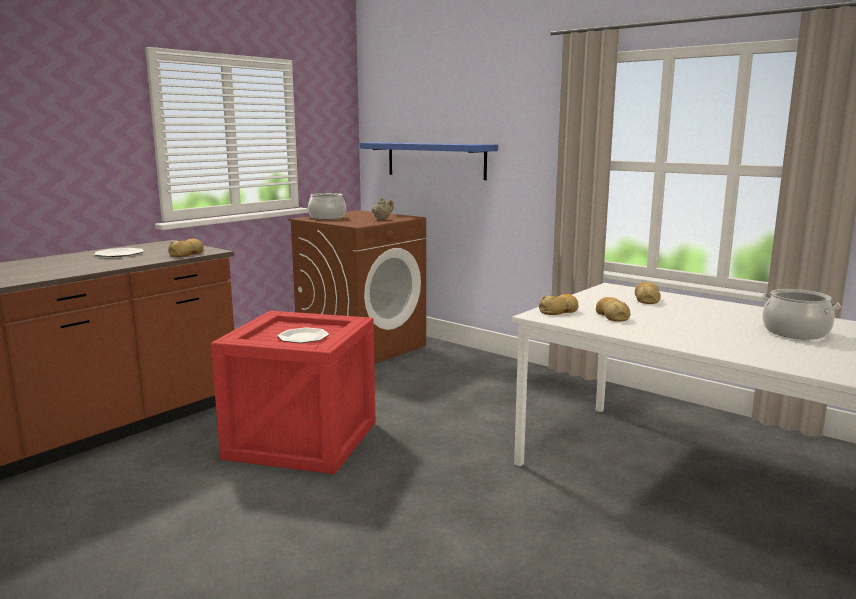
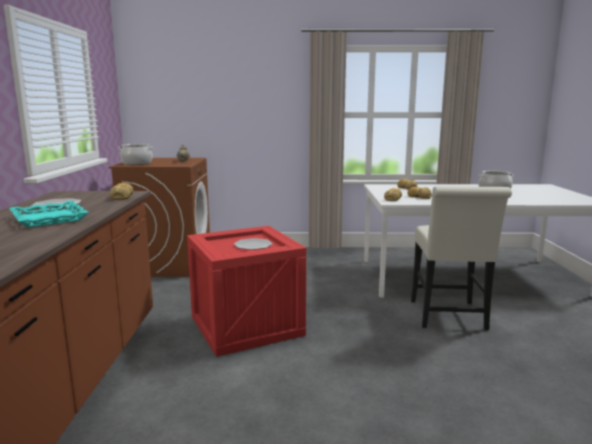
camera: 40 degrees left, 0 degrees up
(67, 266) = (48, 219): none -> turquoise tray
(435, 160) = (201, 116): blue shelf -> none
(554, 529) = (449, 317): none -> white chair

